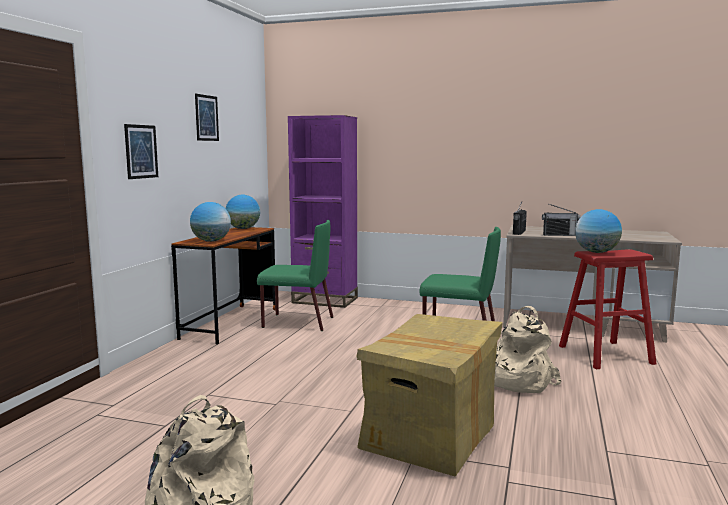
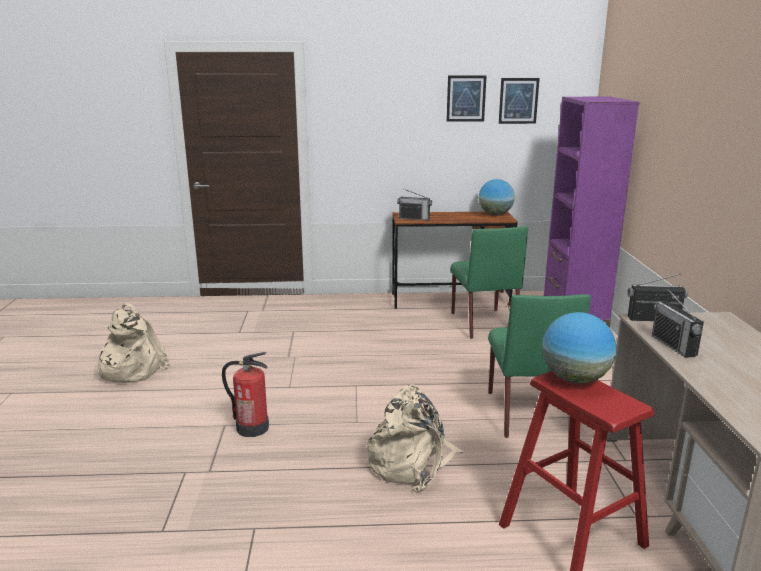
camera: 70 degrees right, 10 degrees up
(141, 151) = (363, 132): picture -> picture (518, 101)
(211, 241) = (414, 218): globe -> radio
(429, 438) = (252, 428): cardboard box -> fire extinguisher

